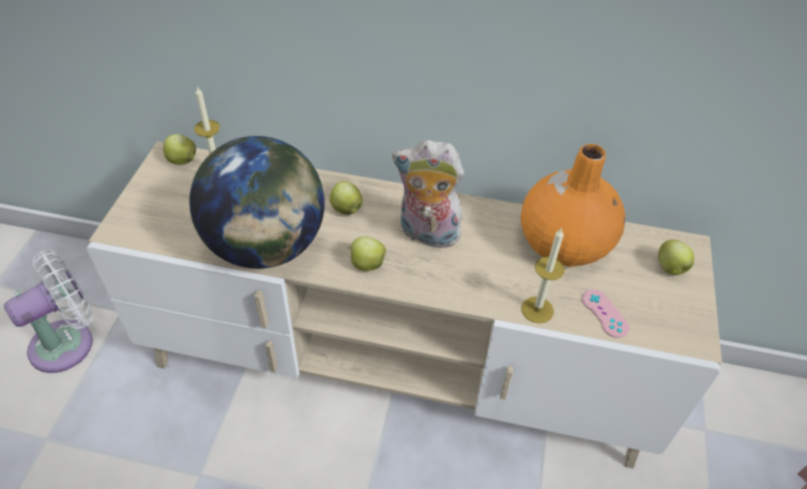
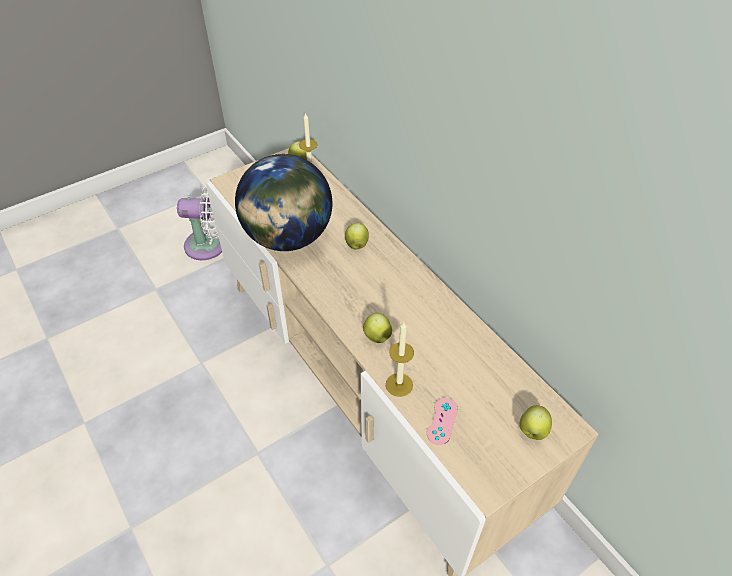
camera: 45 degrees right, 0 degrees up
(366, 264) = (329, 284): apple -> apple (377, 336)
(426, 234) = (386, 291): plush toy -> none
(564, 243) = (472, 358): orange vase -> none

